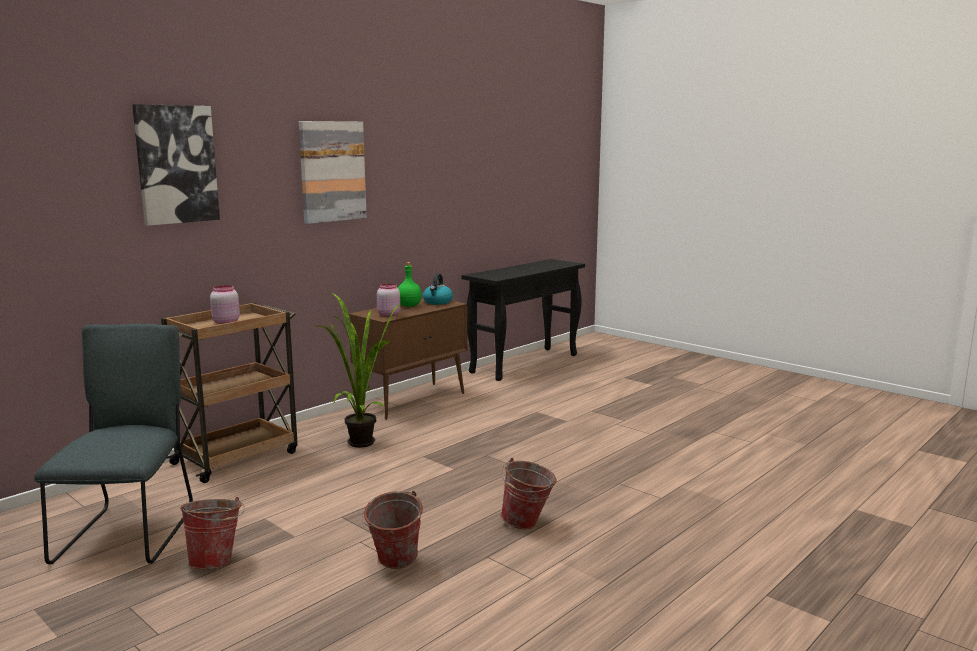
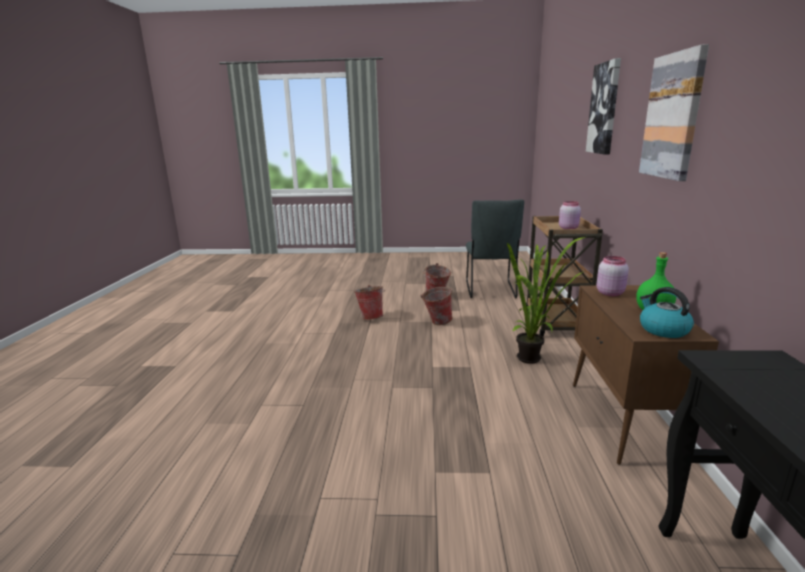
camera: 140 degrees right, 5 degrees up
(129, 532) = (490, 291): grey chair -> grey chair turned 45 degrees clockwise
(528, 524) = (334, 352): bucket -> bucket (436, 322)

